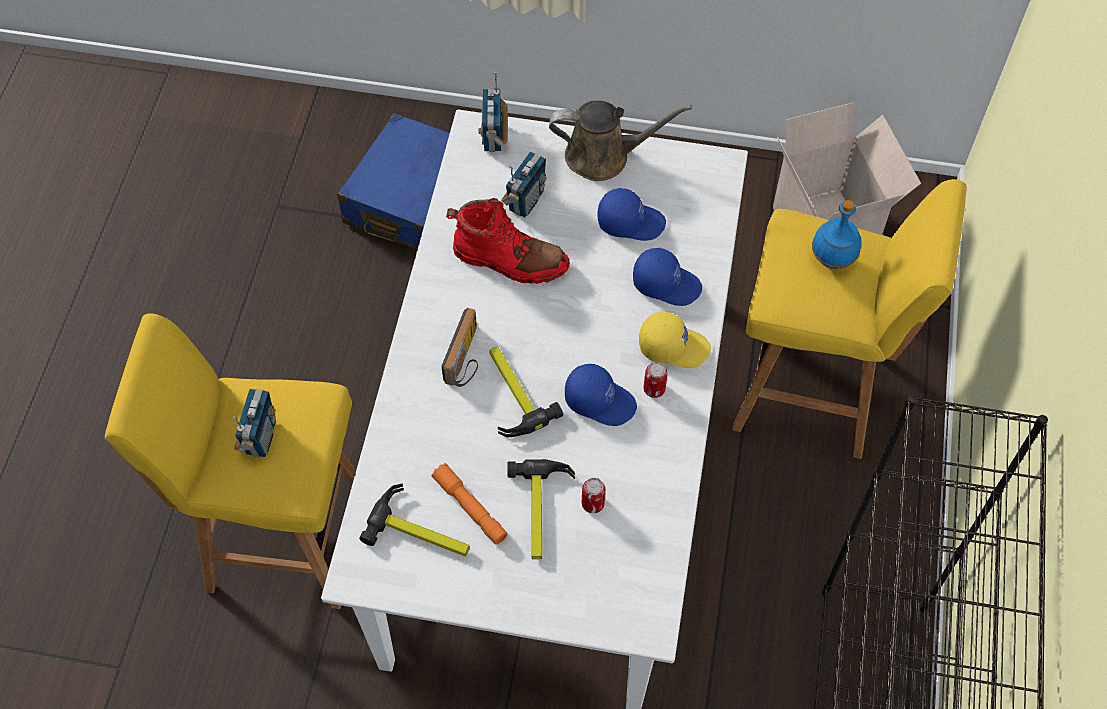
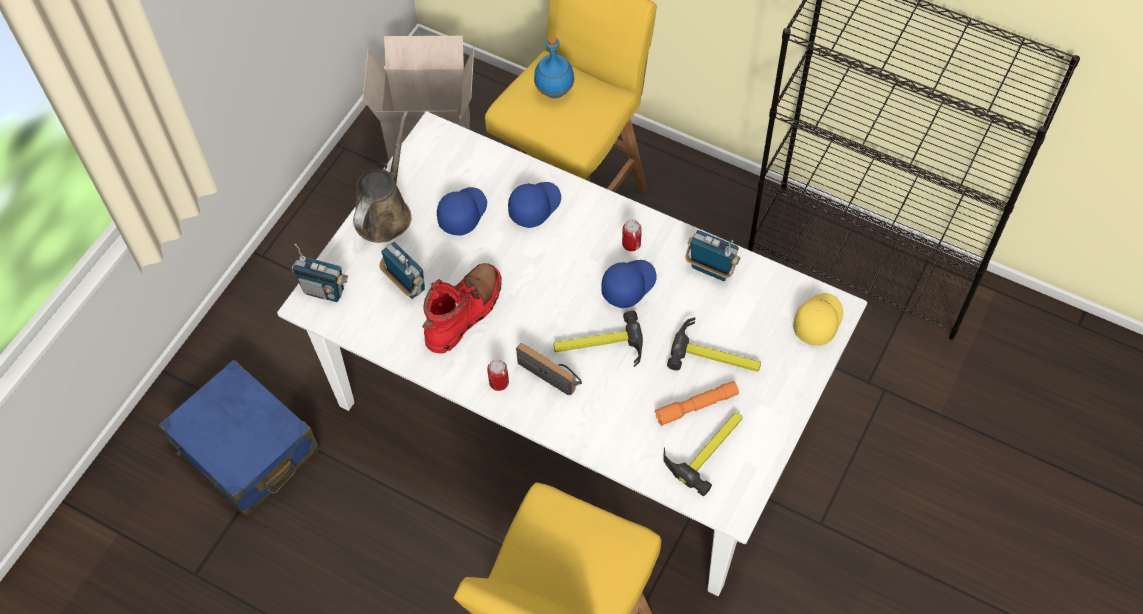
camera: 70 degrees left, 0 degrees up
(260, 437) = (569, 561): radio -> radio (711, 269)
(592, 504) = (720, 317): can -> can (499, 383)
(673, 346) = (596, 219): yellow cap -> yellow cap (817, 321)

